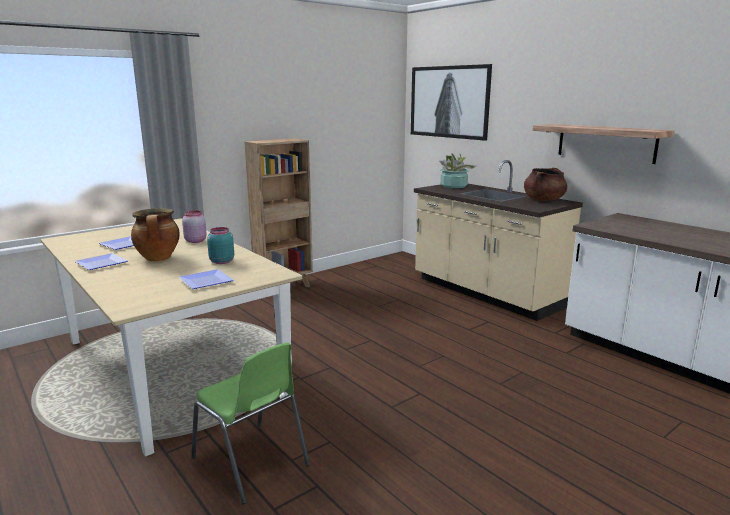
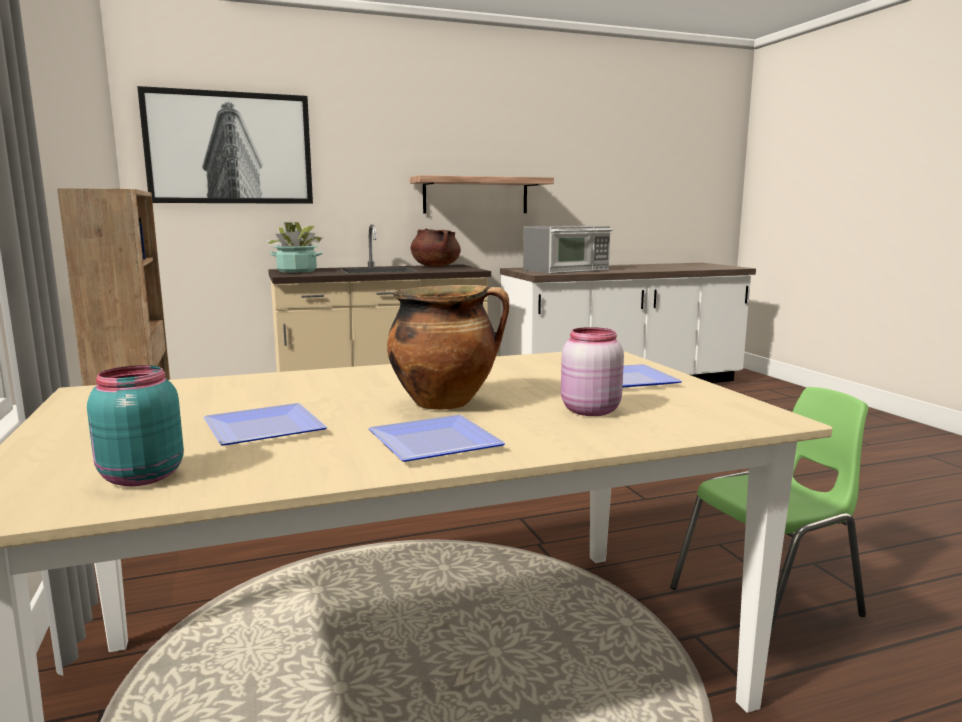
camera: 70 degrees left, 5 degrees down
(195, 240) = (330, 381): pink jar -> pink jar (588, 410)
(221, 261) = (511, 372): turquoise jar -> turquoise jar (139, 477)
(644, 229) = (567, 270): none -> microwave

